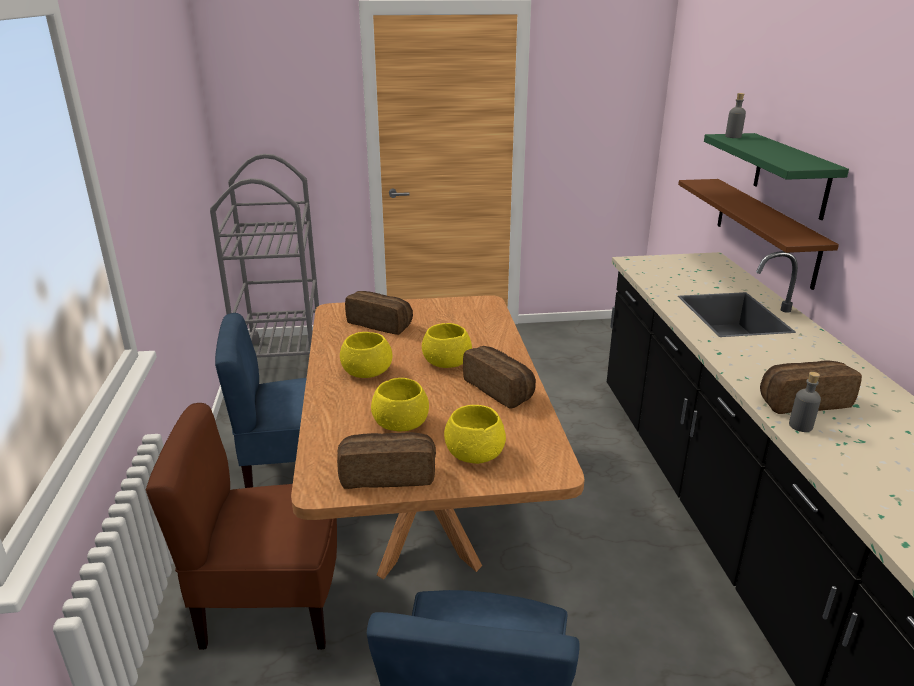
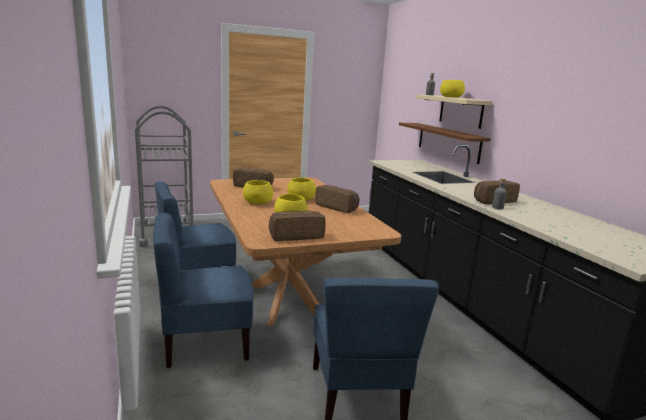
camera: 15 degrees left, 10 degrees down
(271, 604) = (205, 343): brown chair -> blue chair
(474, 453) = (338, 228): yellow bowl -> yellow bowl (451, 97)
(791, 175) = (460, 111): green shelf -> beige shelf

